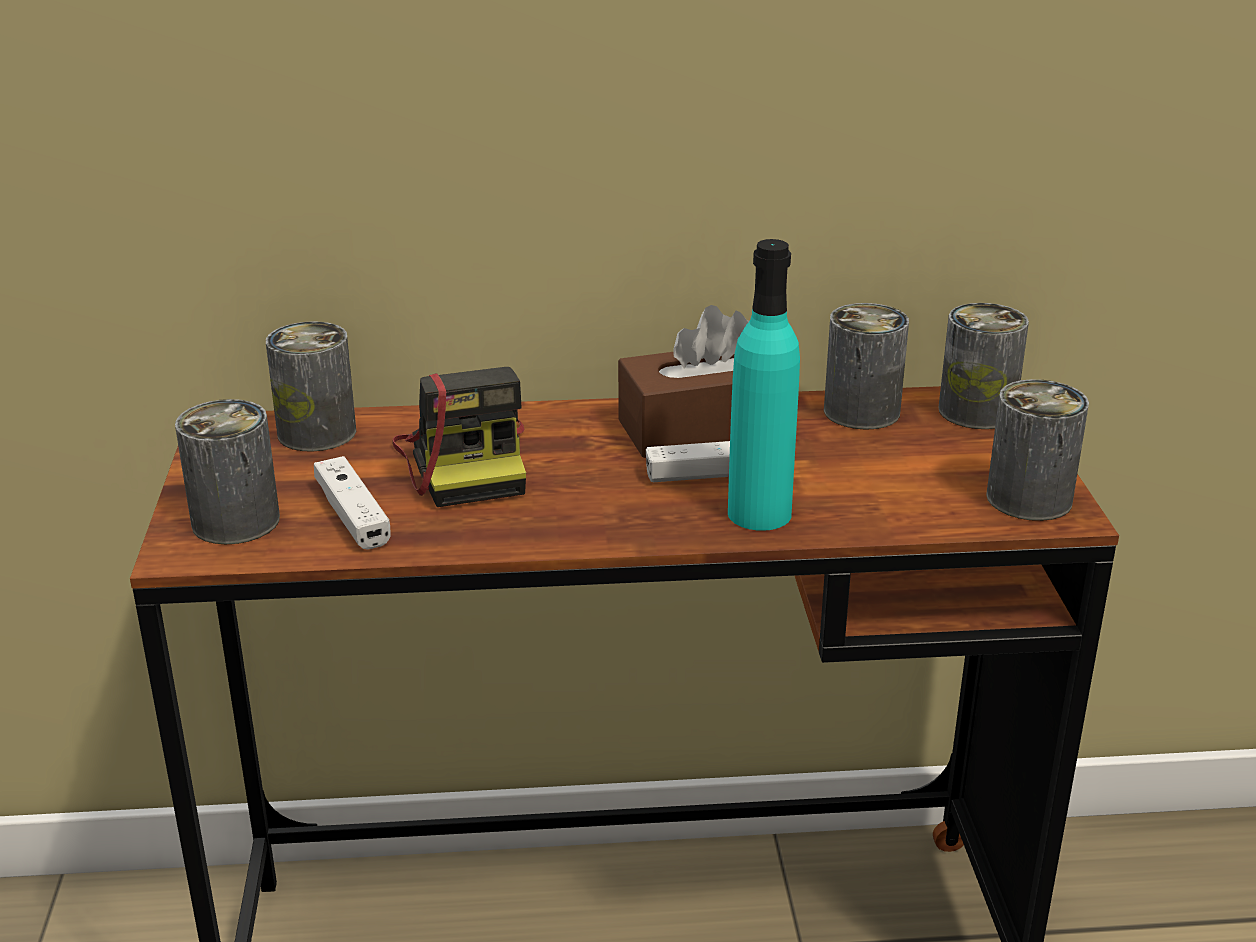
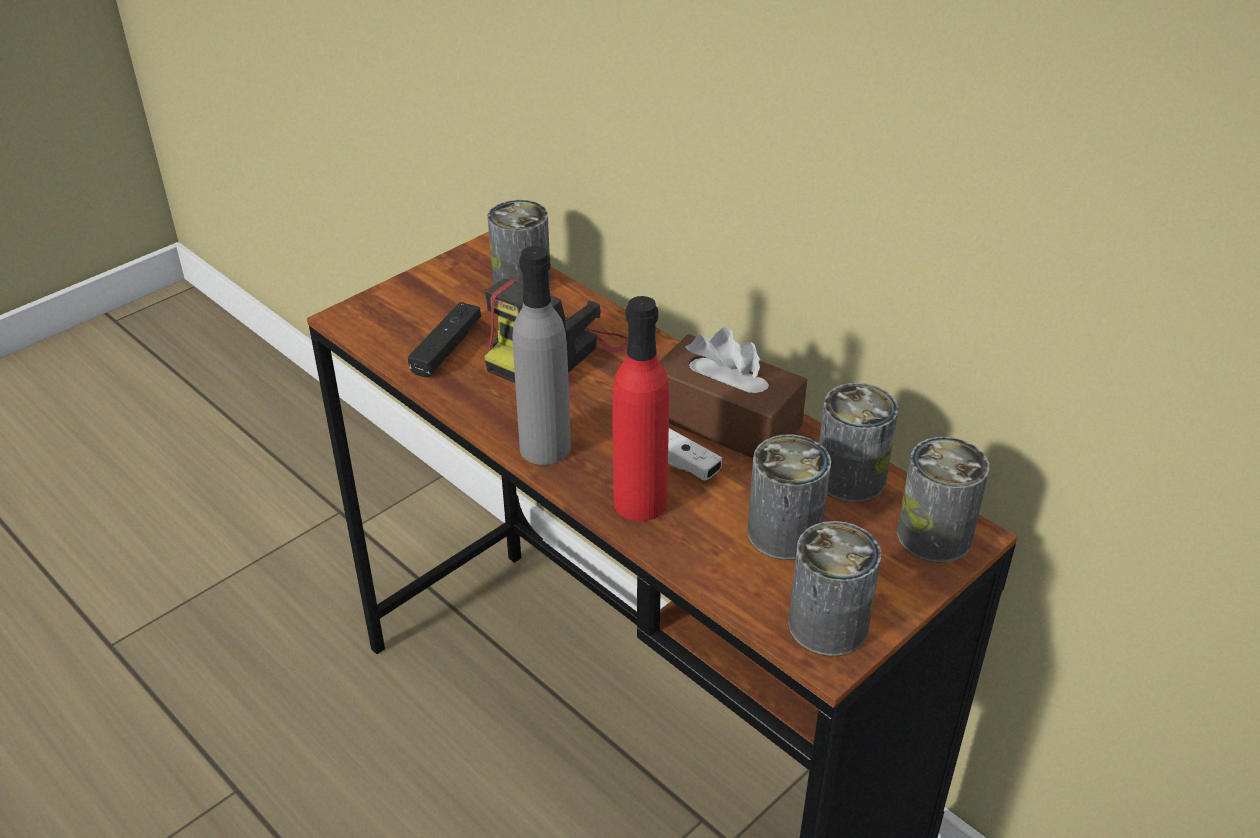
camera: 50 degrees right, 10 degrees up
(235, 521) = (395, 315): can -> can (784, 533)
(352, 516) = (446, 348): white game controller -> black game controller
(607, 527) = (545, 448): none -> grey bottle
(759, 513) = (640, 502): turquoise bottle -> red bottle

